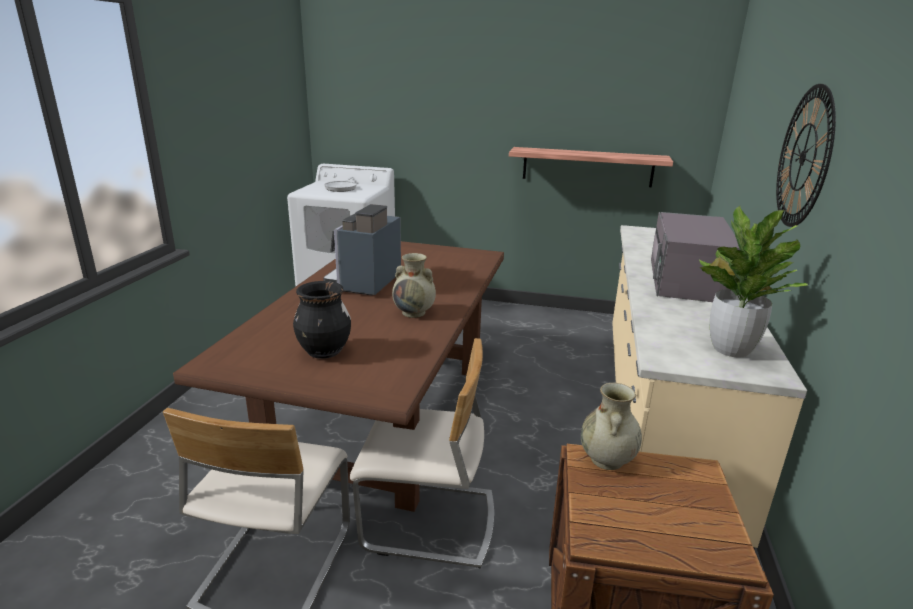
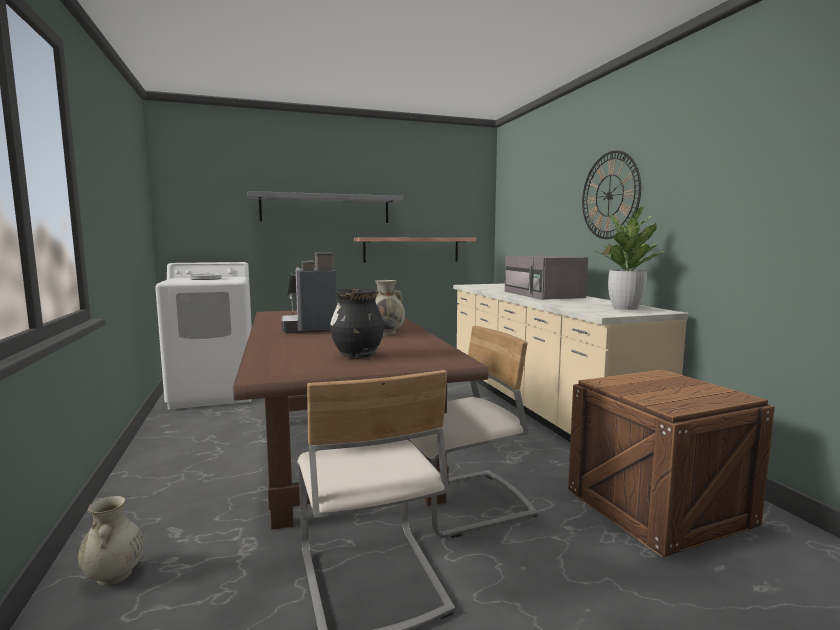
camera: 30 degrees left, 15 degrees down
(482, 109) = (326, 209): none -> grey shelf
(607, 460) = (613, 381): beige vase -> beige vase (114, 576)

